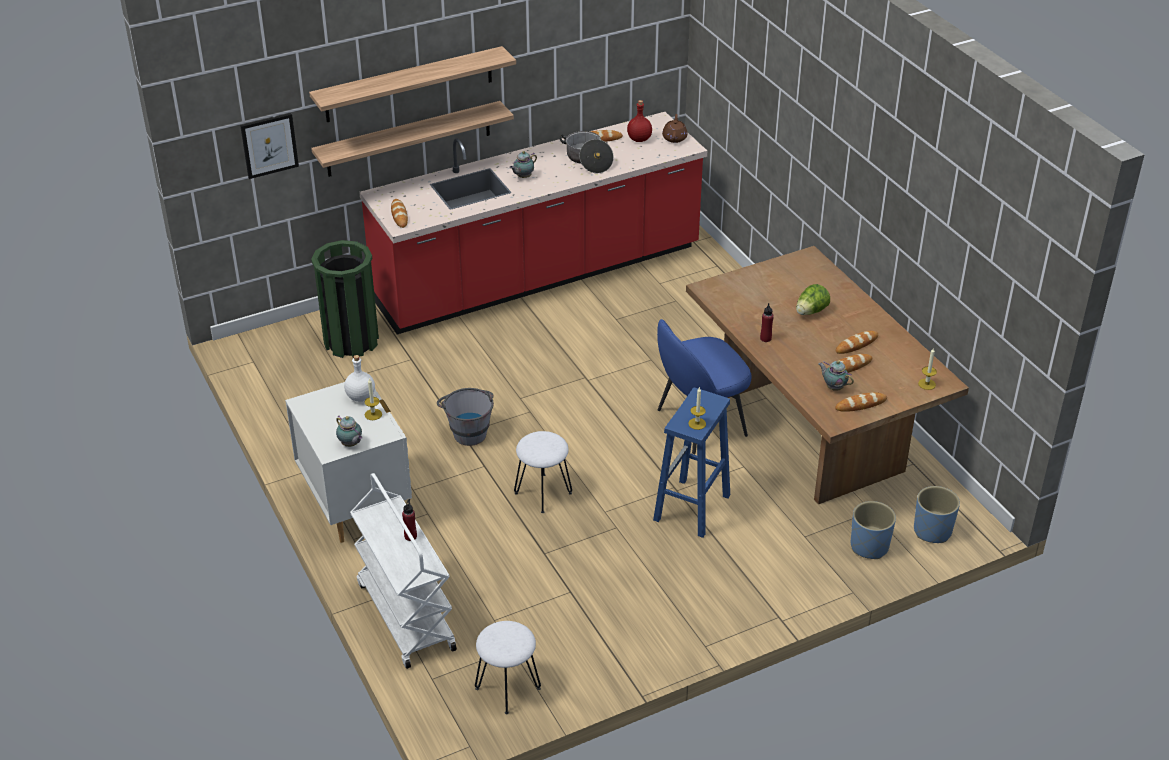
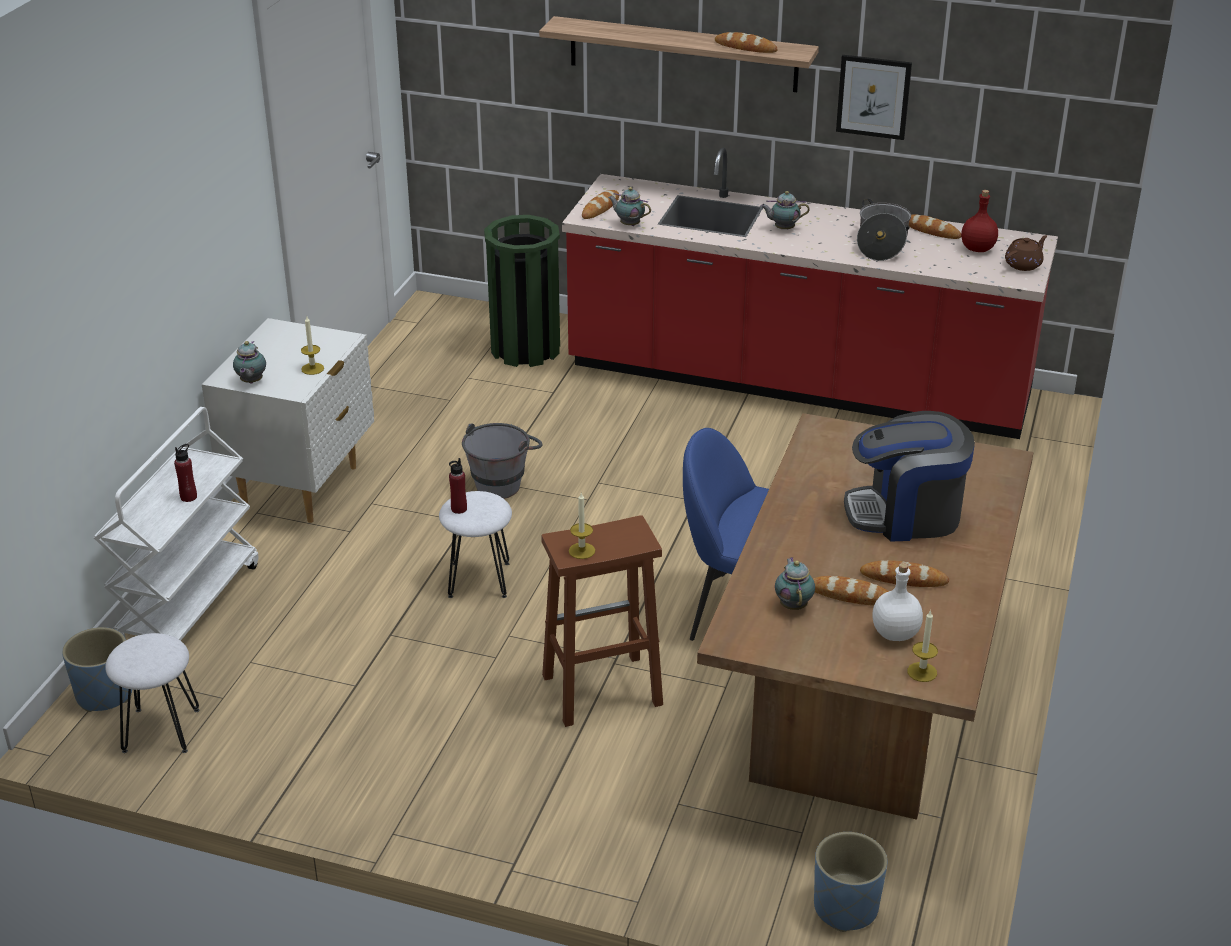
camera: 45 degrees right, 5 degrees down
(269, 145) = (499, 68): picture -> picture (873, 96)
(361, 397) = (328, 349): white bottle -> white bottle (895, 634)
(409, 139) = (675, 130): shelf -> none
(434, 218) = (629, 224): none -> teapot
(691, 508) = (600, 691): blue stool -> brown stool
(765, 338) = (800, 511): red bottle -> red bottle (459, 509)
(811, 312) = (905, 514): lettuce -> coffee machine
(860, 404) = (795, 642): bread -> bread (745, 47)
(869, 546) = (737, 868): blue planter -> blue planter (104, 695)

